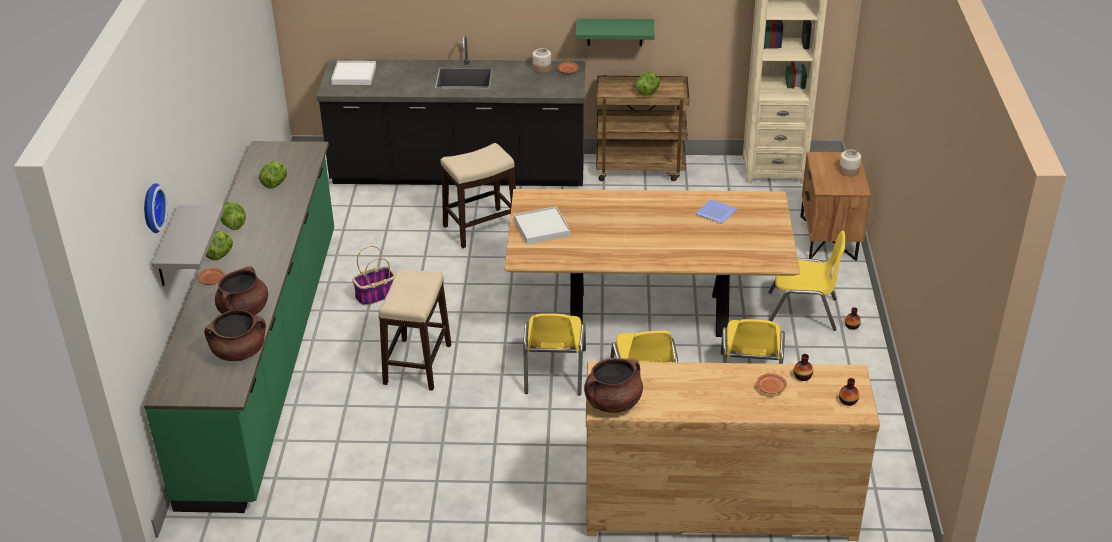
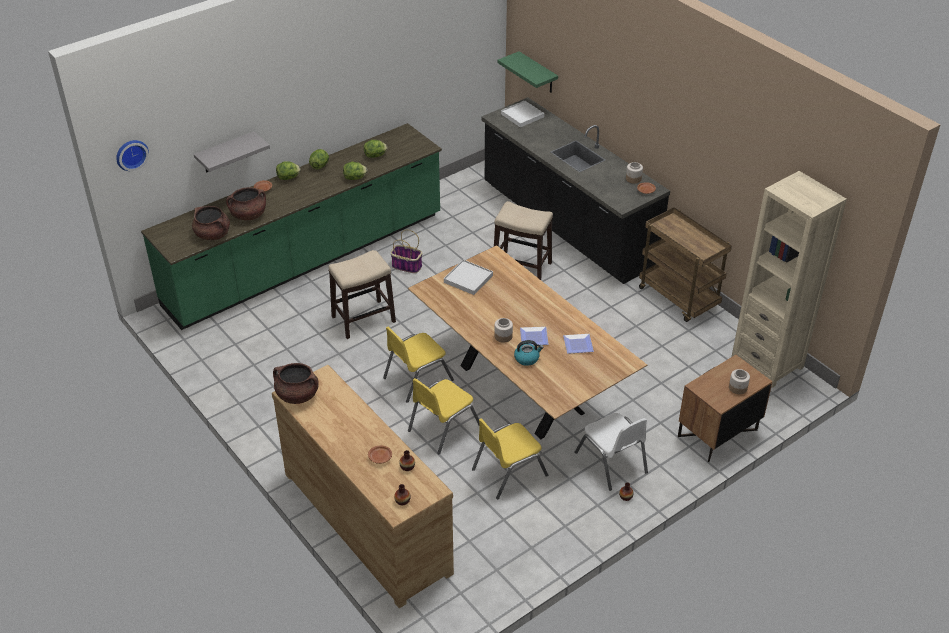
camera: 50 degrees right, 5 degrees up
(151, 208) = (207, 121): wall clock -> wall clock (131, 154)
(614, 32) = (693, 179): green shelf -> green shelf (538, 73)
(648, 92) = (691, 240): lettuce -> lettuce (355, 178)
(653, 247) = (503, 336): none -> jar
(674, 231) = (533, 337): none -> plate
(700, 249) = (527, 358): none -> kettle
(802, 312) = (611, 462): yellow chair -> white chair

